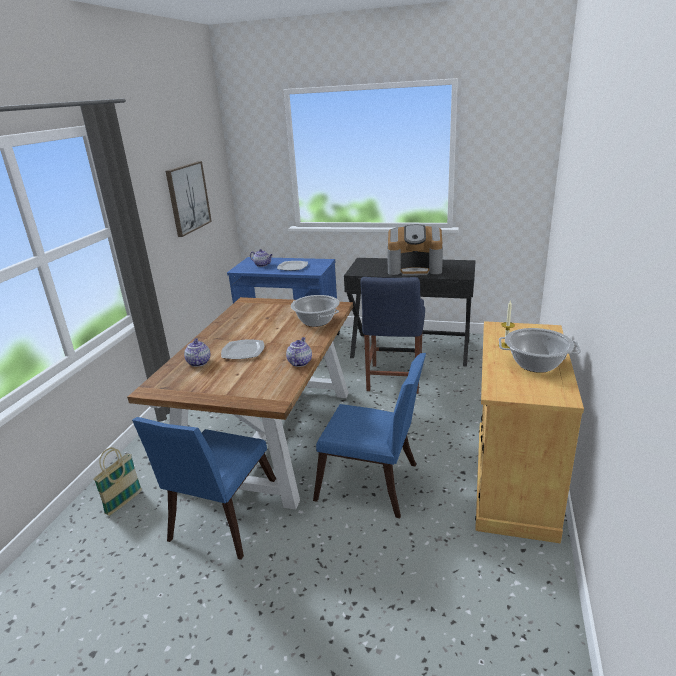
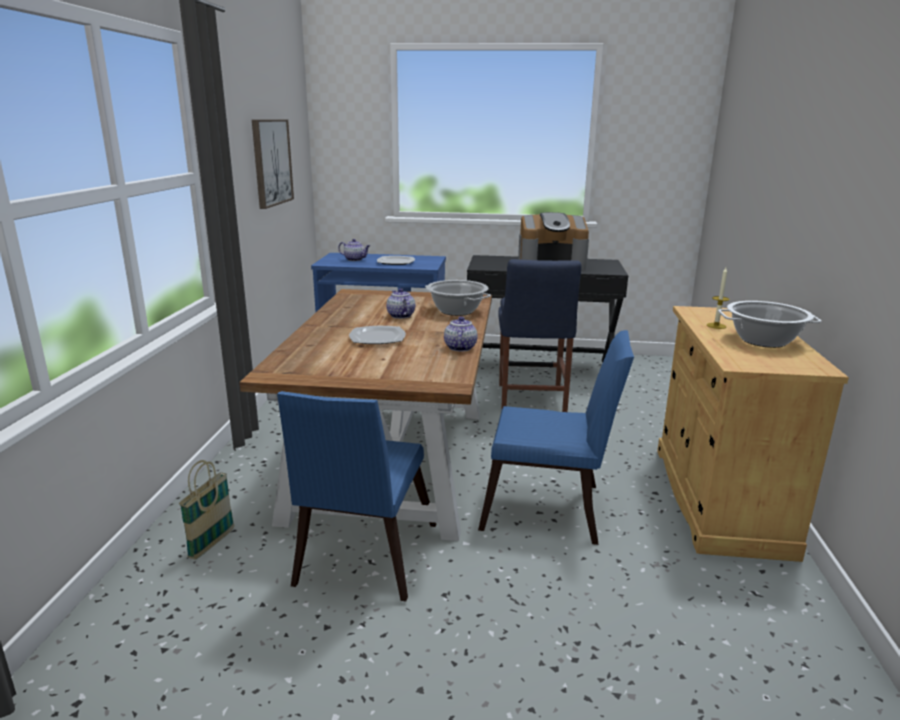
camera: 10 degrees left, 5 degrees down
(198, 362) = (322, 348): teapot -> teapot (400, 316)

